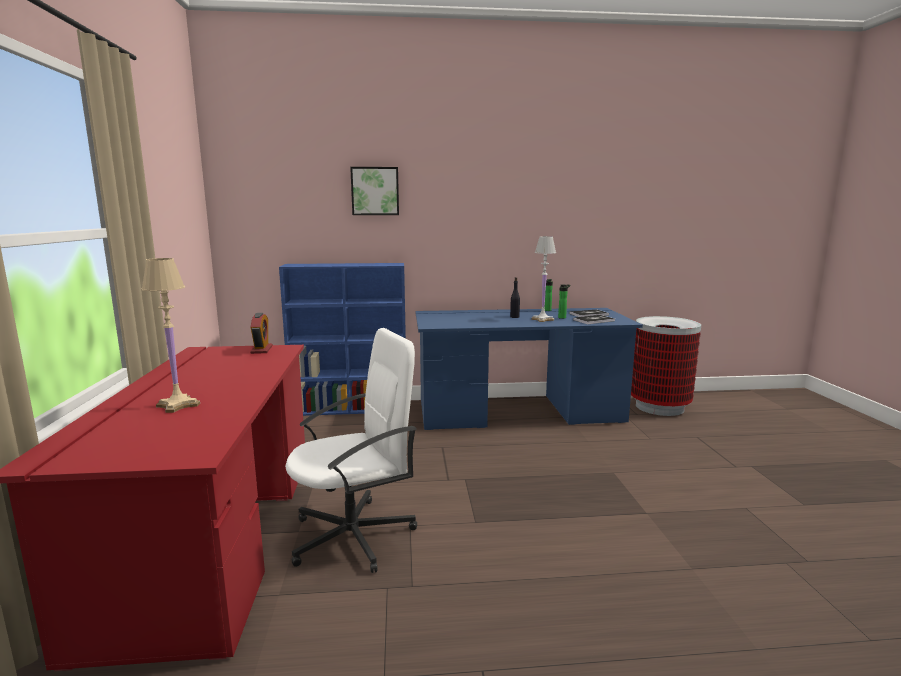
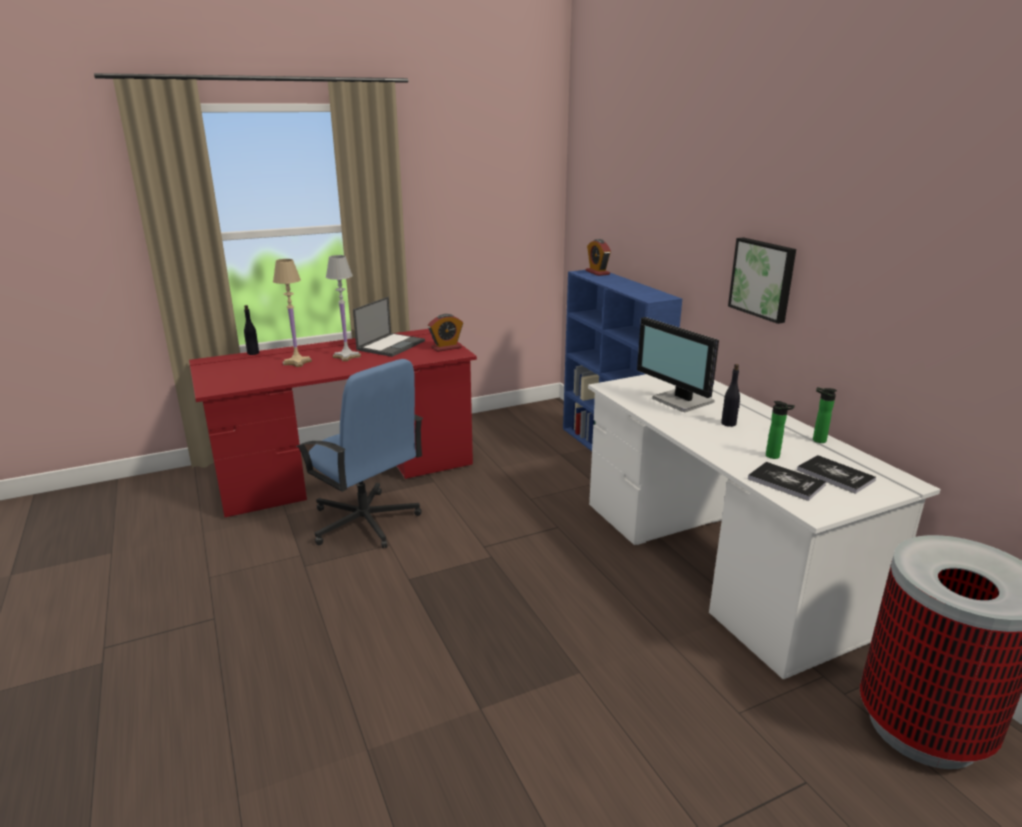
camera: 70 degrees right, 10 degrees up
(73, 428) = (253, 353): none -> black bottle
(208, 365) = (391, 345): none -> laptop
(300, 264) = (597, 272): none -> alarm clock
(354, 535) = (365, 522): white office chair -> blue office chair
(375, 191) = (673, 196): picture -> picture (763, 279)
(473, 318) = (681, 401): none -> monitor
(518, 412) = (718, 563): blue desk -> white desk
(542, 319) = (736, 443): white table lamp -> white table lamp (346, 356)

